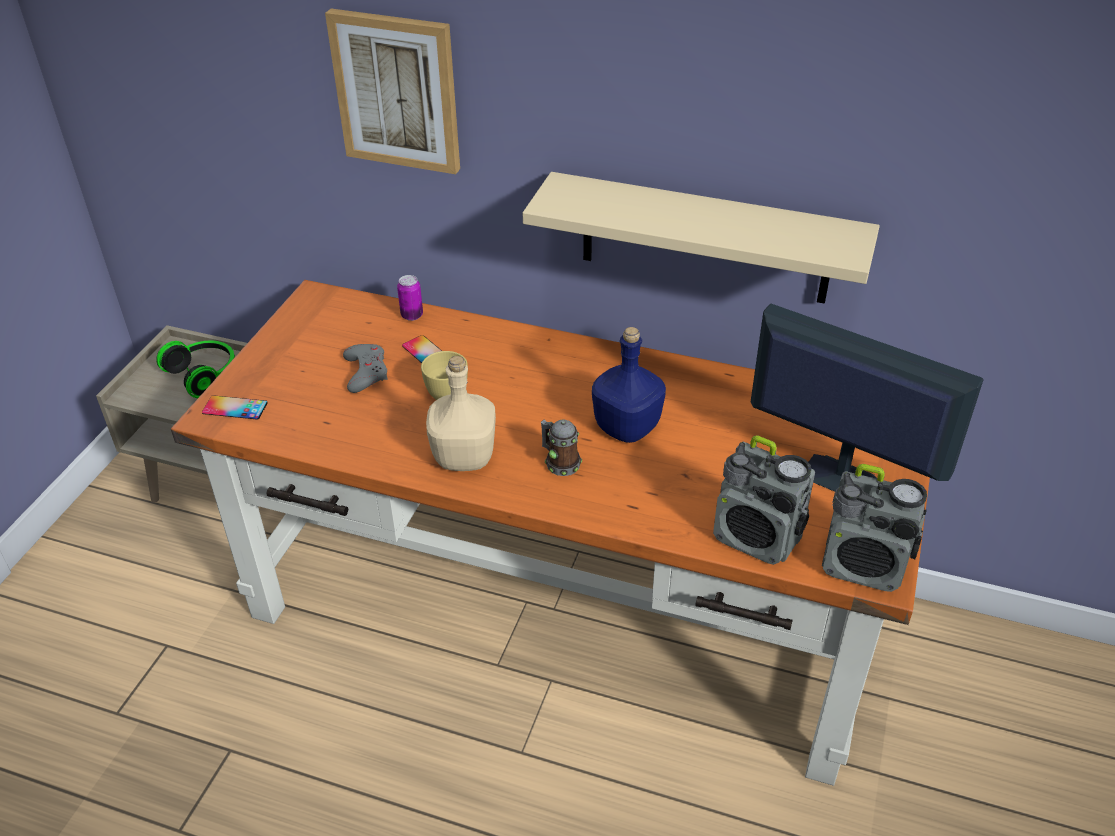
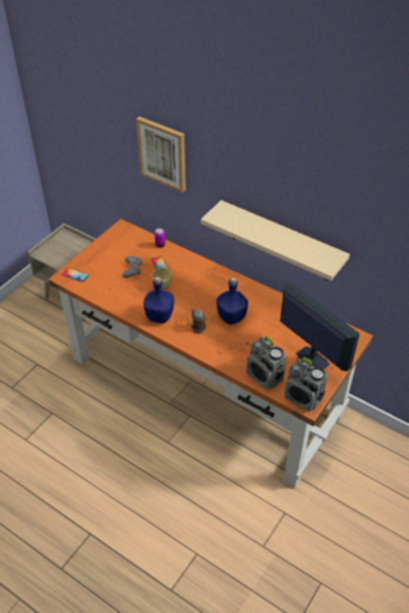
camera: 15 degrees right, 5 degrees up
(205, 375) = (74, 250): headphones -> none
(464, 458) = (159, 316): beige bottle -> blue bottle

